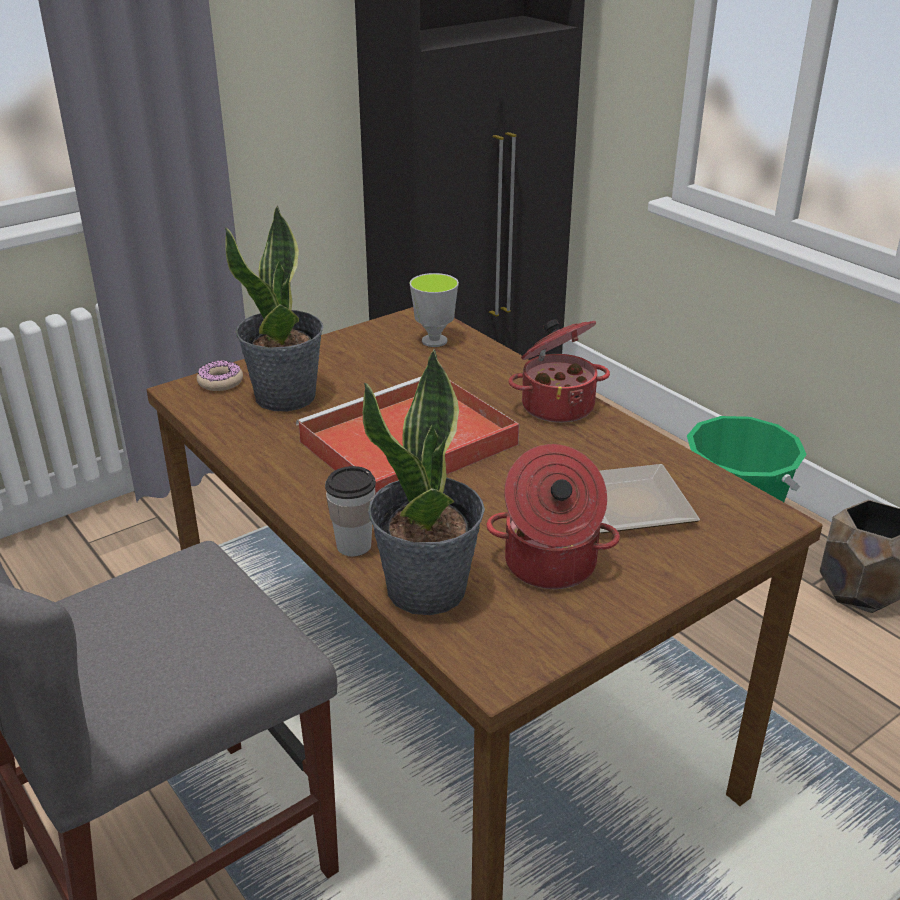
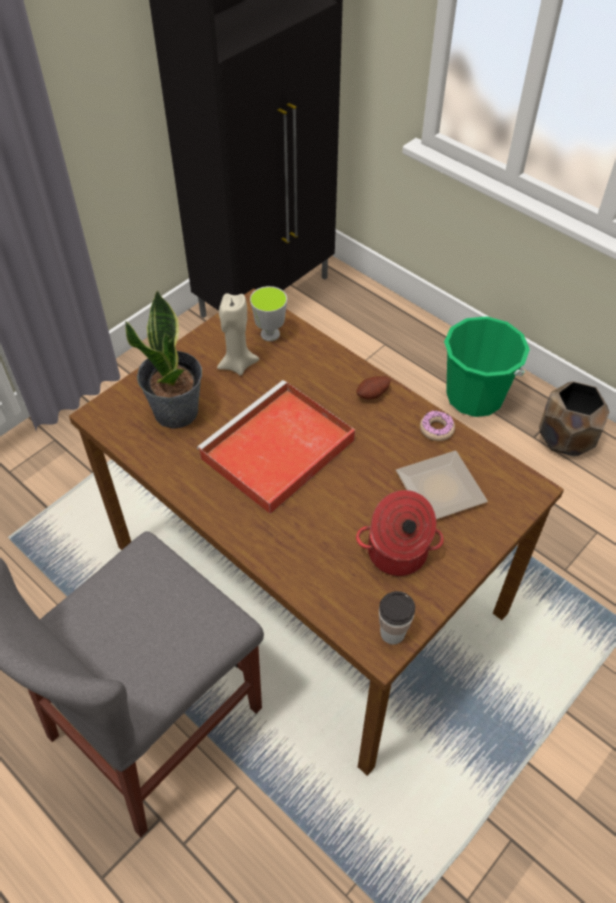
camera: 10 degrees left, 20 degrees up
(220, 382) = (122, 402): donut -> donut (436, 429)
(354, 545) = (266, 555): cup -> cup (392, 633)
(382, 363) = (237, 364): none -> beige candle
(428, 589) = (324, 587): potted plant -> none
(557, 405) = (373, 395): cooking pot -> potato

